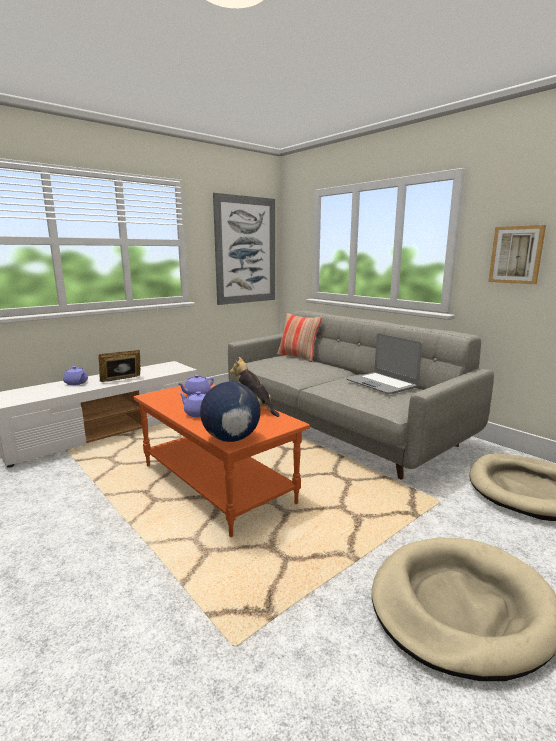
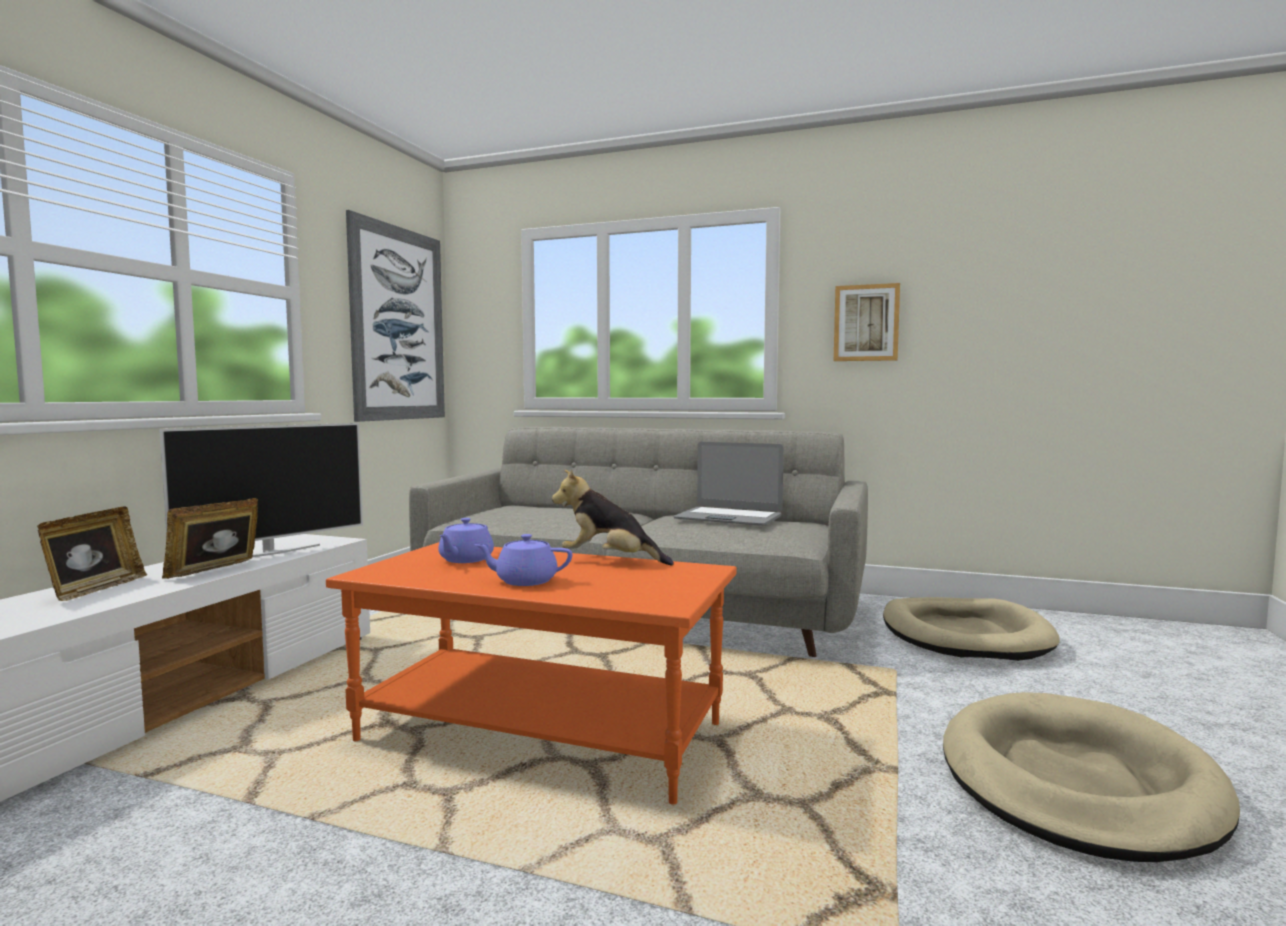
camera: 30 degrees left, 10 degrees down
(76, 383) = (95, 589): purple teapot -> picture frame
(152, 372) = (272, 552): none -> television
(231, 439) = (656, 600): globe -> none
(298, 357) = (535, 505): pillow -> none

